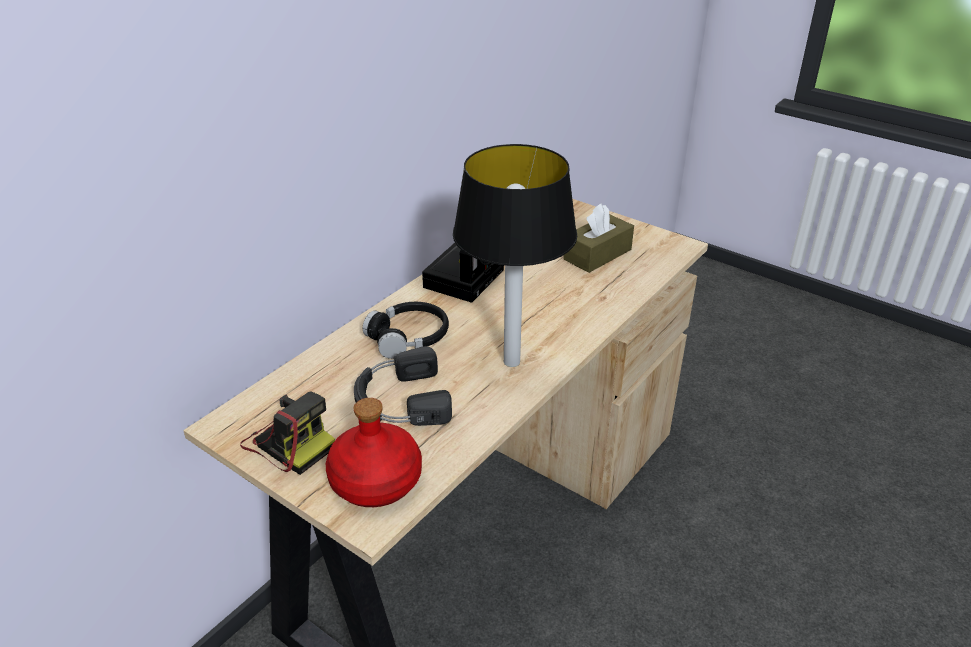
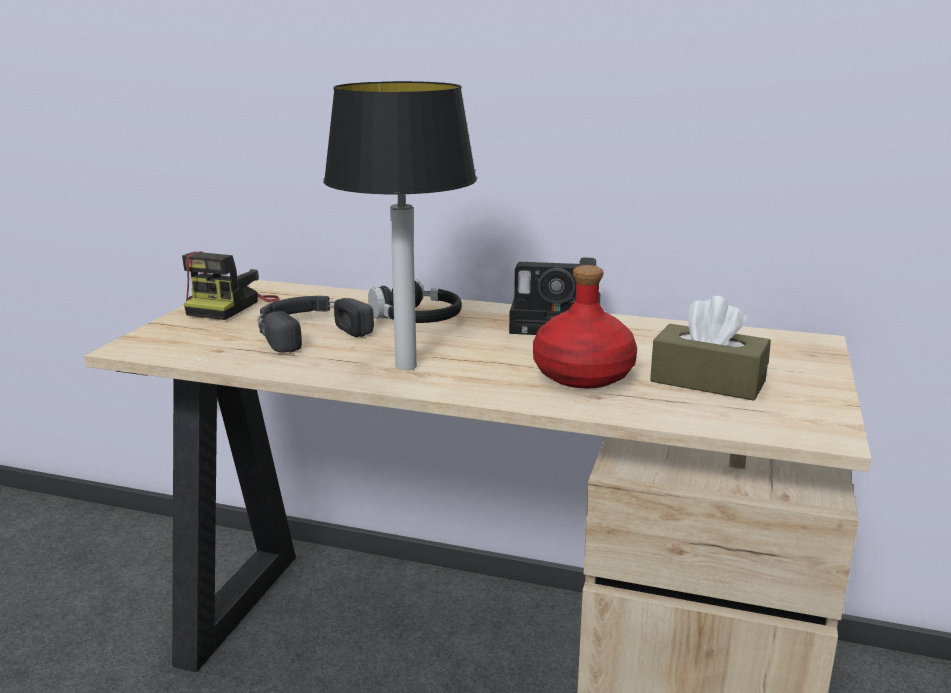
camera: 70 degrees right, 15 degrees down
(376, 482) = (182, 341): red bottle -> red bottle (582, 375)

